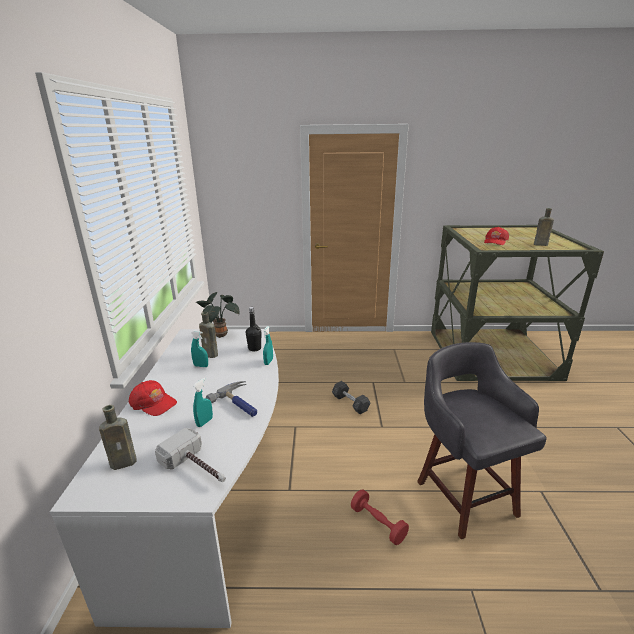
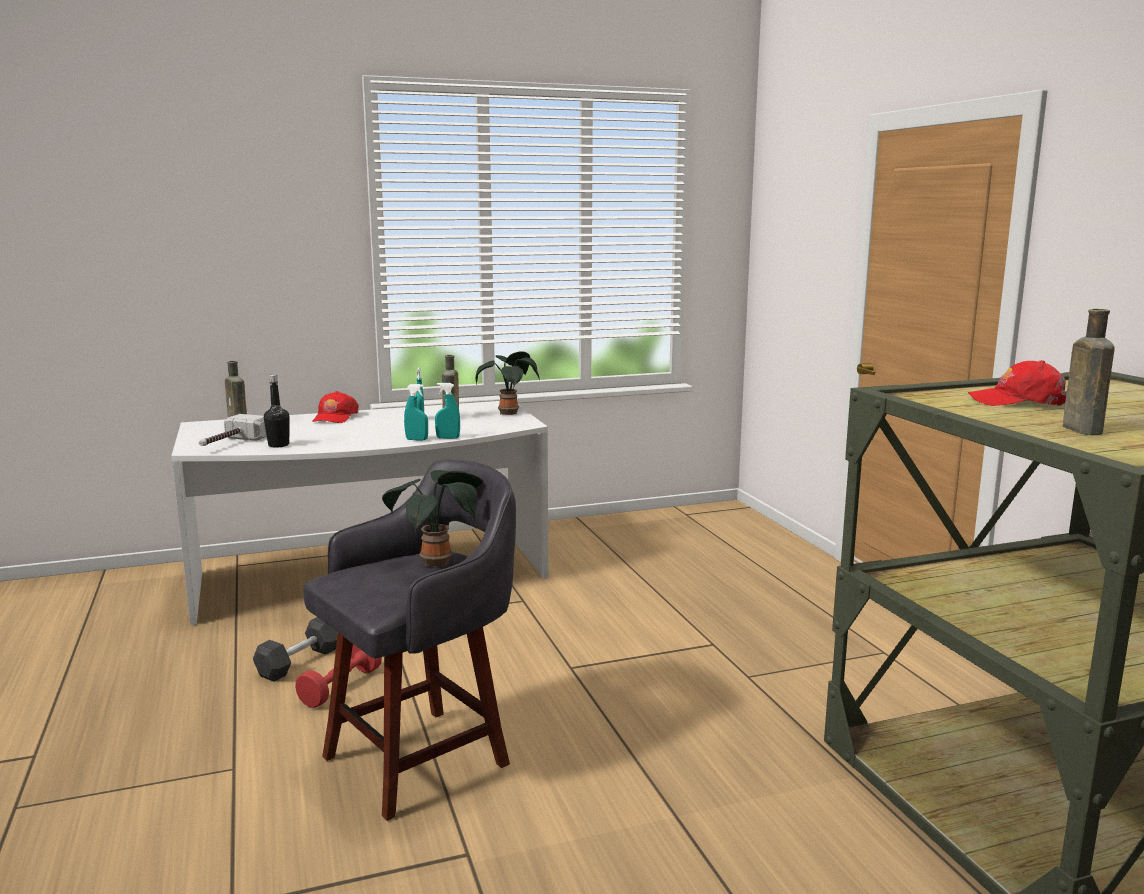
camera: 70 degrees right, 10 degrees down
(204, 422) = (304, 435): turquoise spray bottle -> turquoise spray bottle (416, 439)
(240, 403) = (343, 440): hammer -> none
(254, 348) = (481, 429): black bottle -> black bottle (278, 445)
(350, 403) = (620, 632): grey dumbbell -> grey dumbbell (299, 662)
(465, 401) = (439, 562): none -> potted plant

